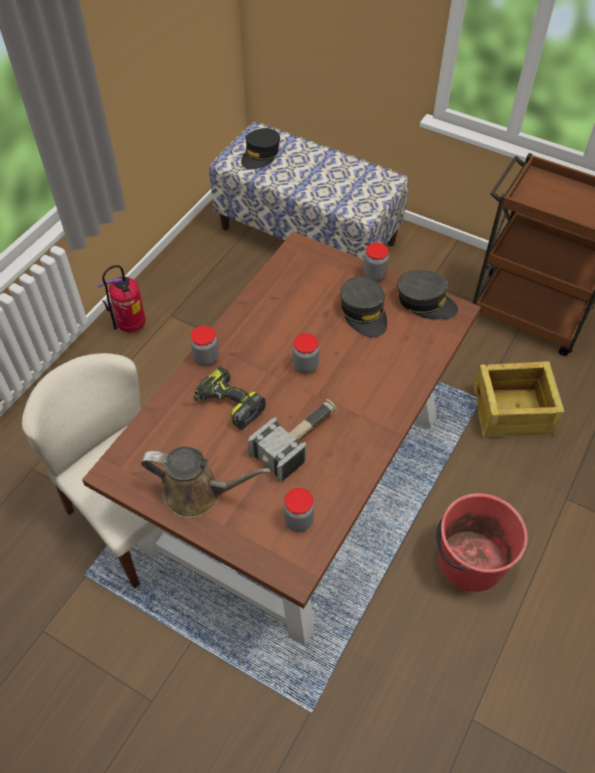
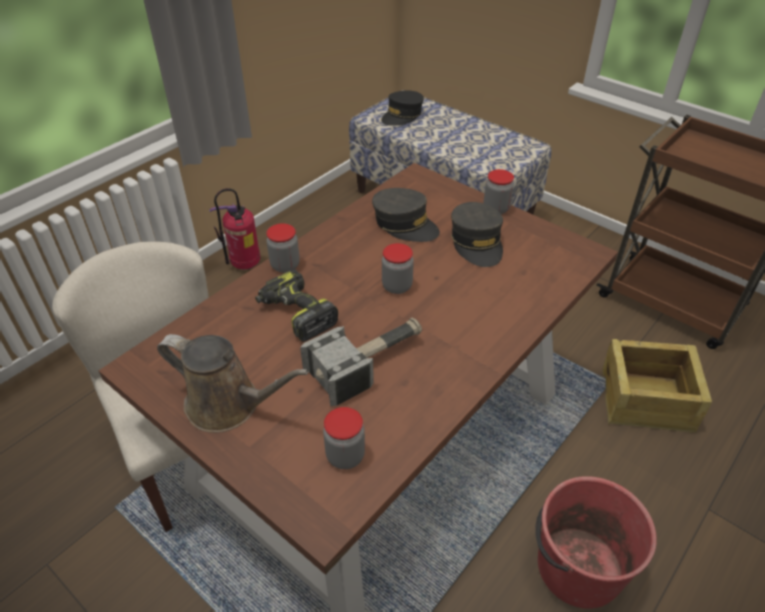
camera: 10 degrees right, 10 degrees down
(425, 302) = (551, 240): grey cap -> grey cap (405, 224)

